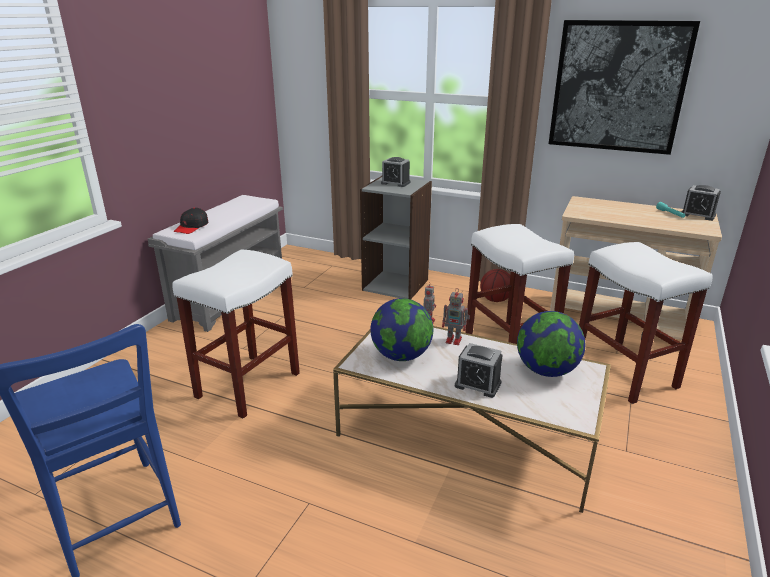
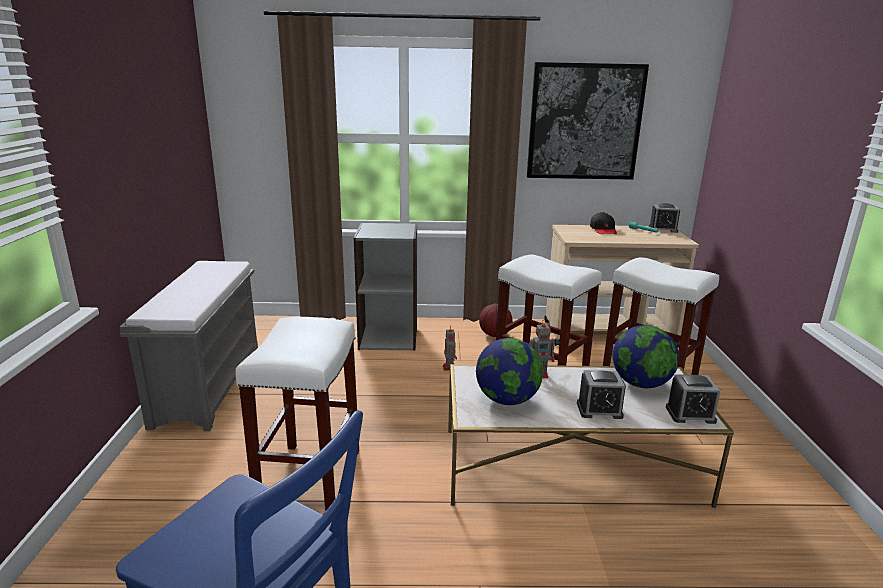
camera: 25 degrees left, 5 degrees down
(192, 227) = (173, 304): black cap -> black cap (603, 230)
(395, 183) = (384, 229): alarm clock -> alarm clock (690, 414)

